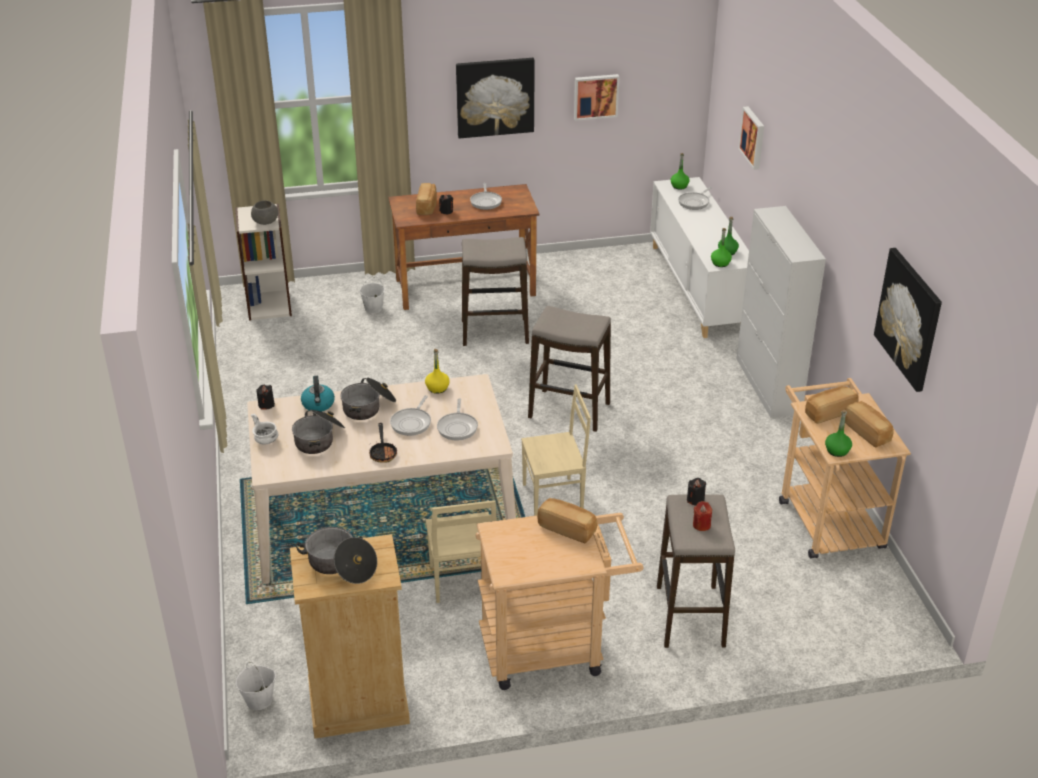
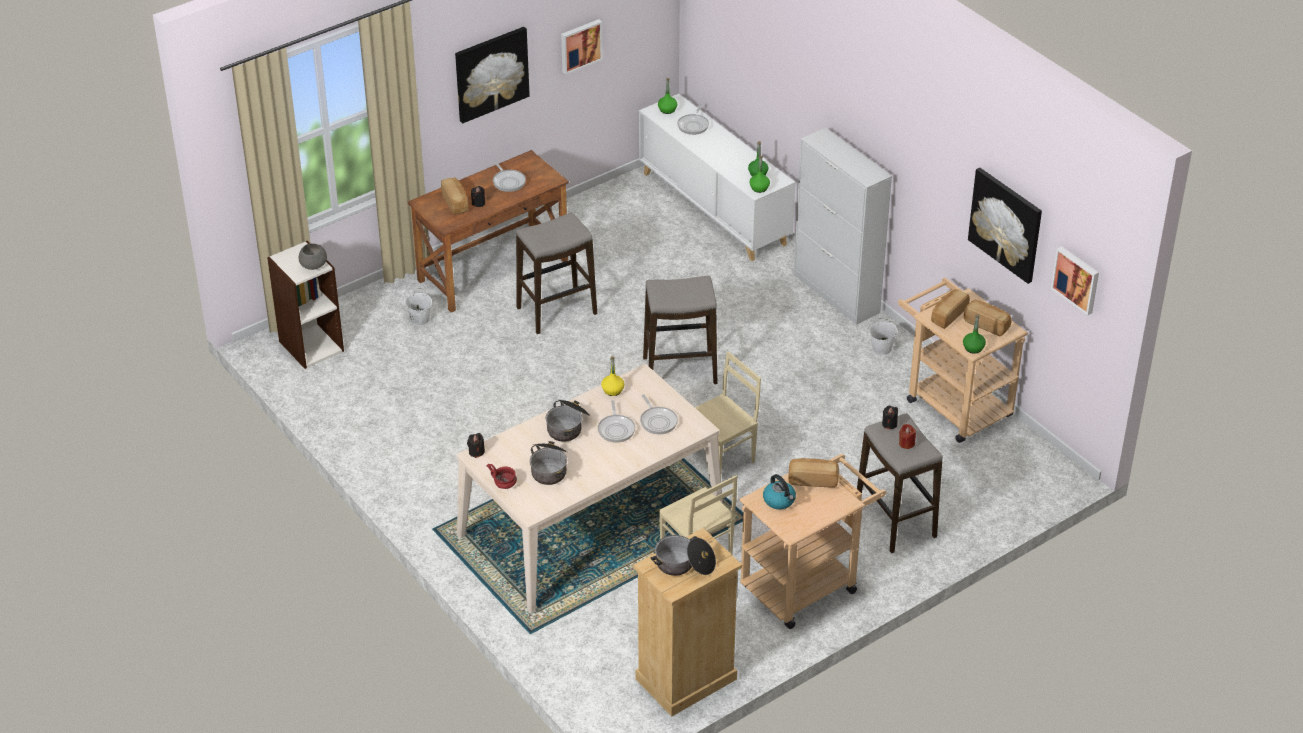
camera: 25 degrees left, 5 degrees up
(259, 700) = (605, 704): white bucket -> white bucket (882, 348)
(265, 440) = (504, 484): white bowl -> red bowl
(318, 405) = (522, 437): kettle -> kettle (779, 500)
(383, 452) = (613, 463): frying pan -> none
(753, 137) = (762, 61): picture -> picture (1076, 279)

